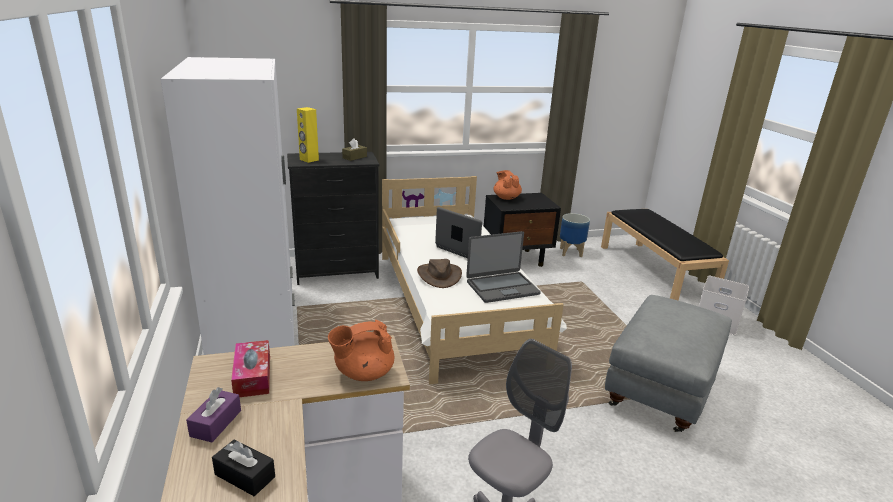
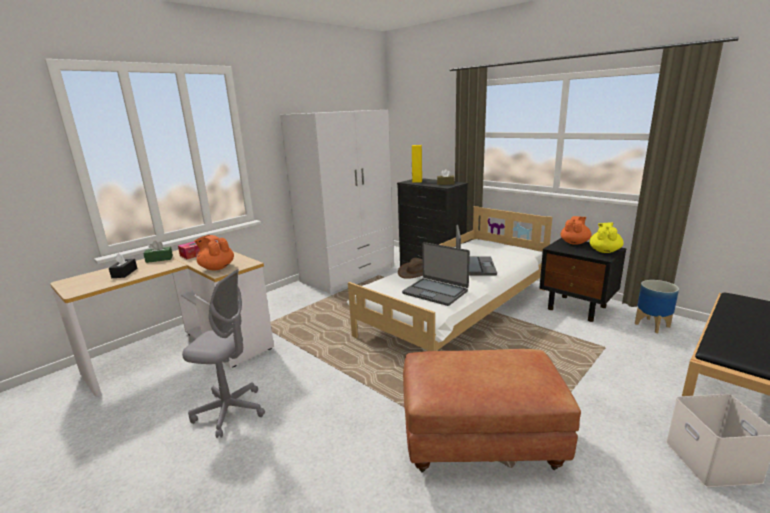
camera: 60 degrees right, 5 degrees down
(216, 423) = (159, 259): purple tissue box -> green tissue box
(538, 199) = (604, 251): none -> yellow teapot
(661, 391) = (480, 445): grey ottoman -> brown ottoman

